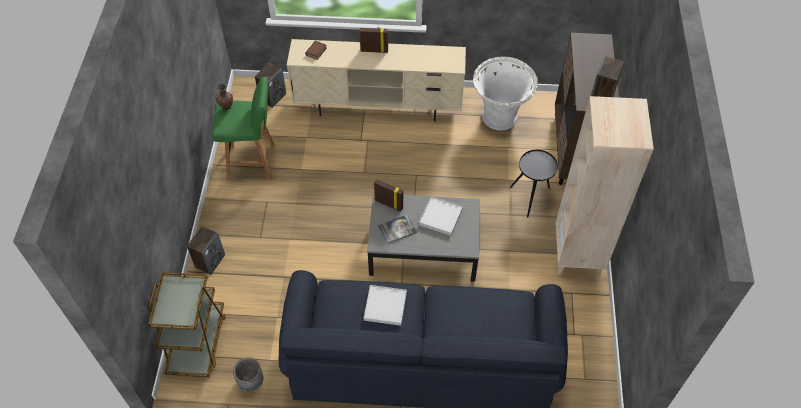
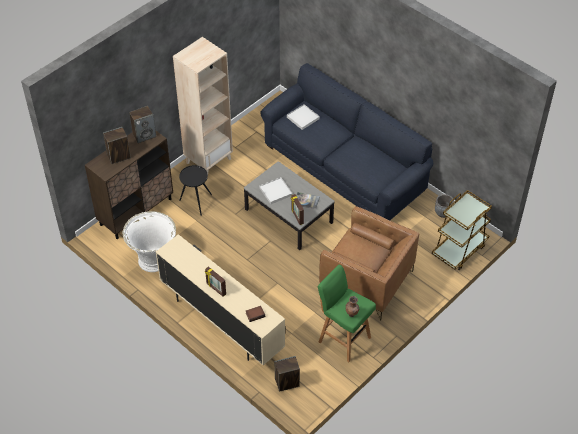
camera: 140 degrees left, 5 degrees down
(210, 261) = (420, 290): speaker -> speaker (118, 156)
(275, 232) = (366, 281): none -> brown armchair
(385, 306) = (355, 157): white tray -> white tray (303, 118)

